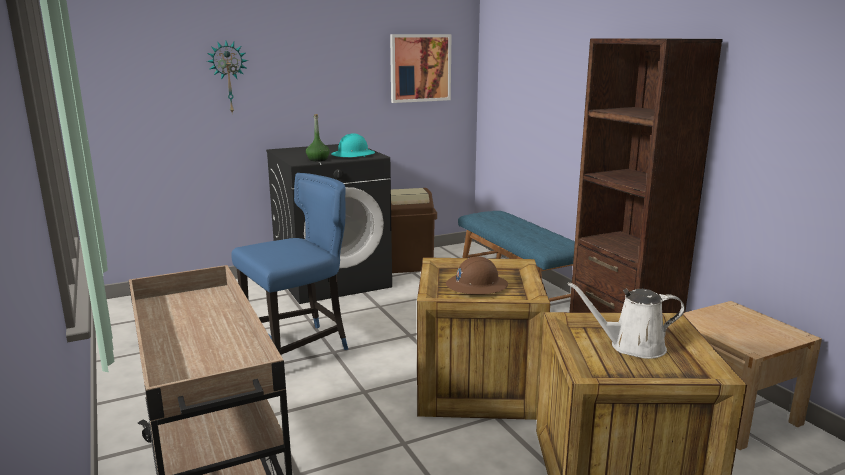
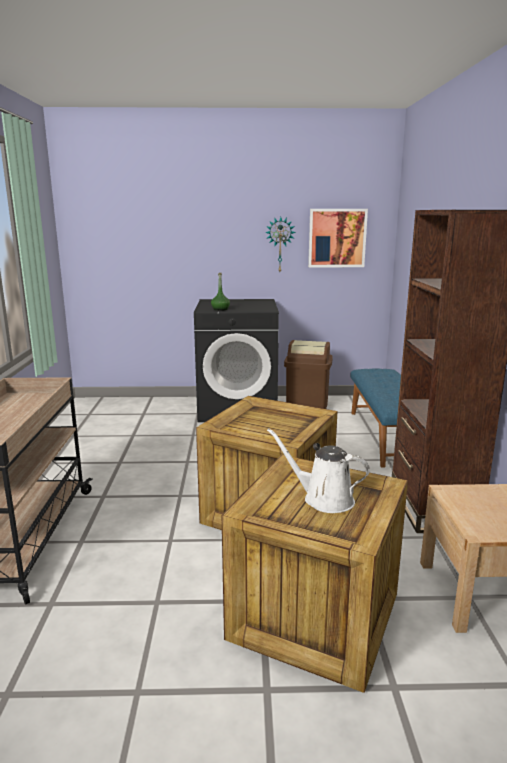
camera: 25 degrees right, 0 degrees up
(228, 77) = (173, 241): wall clock -> wall clock (280, 245)
(299, 348) = (167, 453): blue chair -> none
(353, 155) = (253, 308): turquoise hard hat -> none
(476, 286) = (261, 424): brown hard hat -> none

